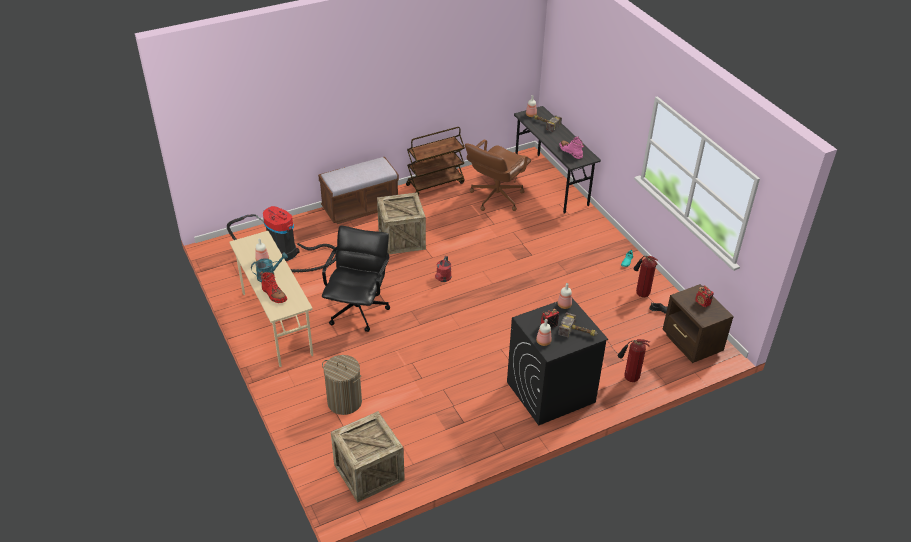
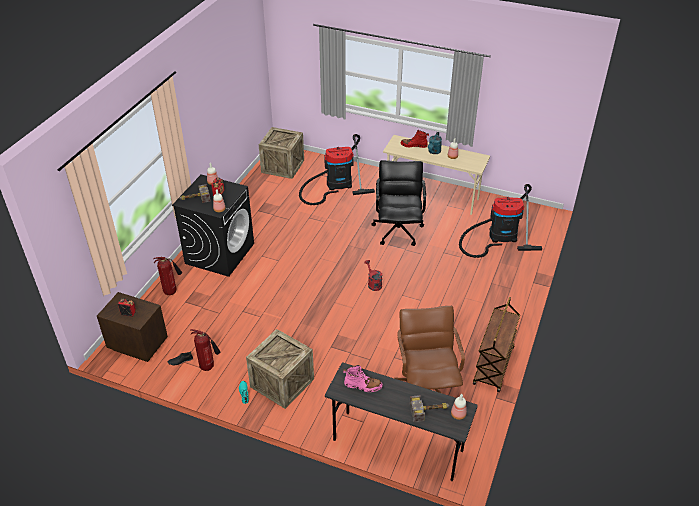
camera: 140 degrees right, 0 degrees up
(344, 402) = (336, 184): laundry basket -> vacuum cleaner
(358, 310) = (398, 230): black office chair -> black office chair turned 150 degrees counterclockwise
(360, 208) = (511, 301): brown bench -> none
(401, 239) = (443, 295): crate -> crate (282, 383)

